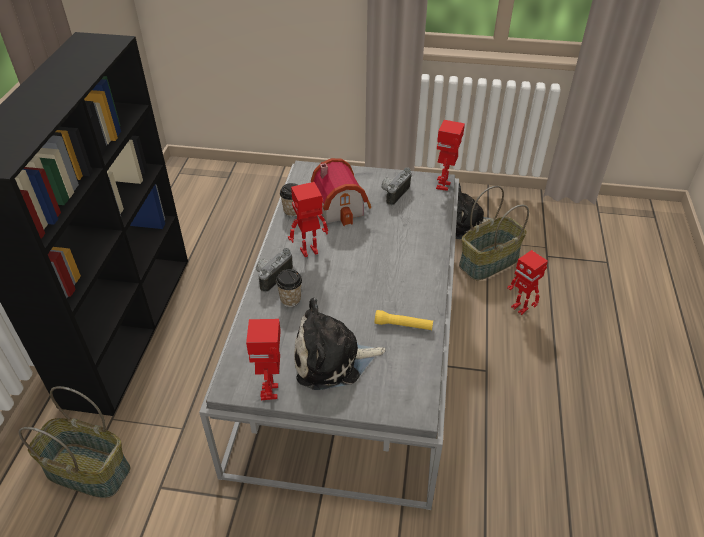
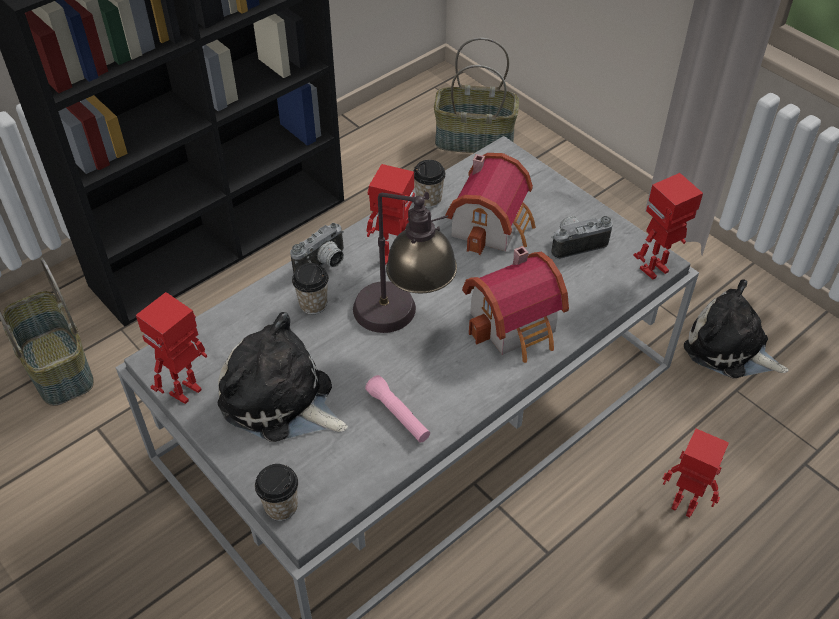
camera: 40 degrees right, 5 degrees up
(272, 276) = (324, 265): camera -> camera turned 150 degrees clockwise
(351, 279) = (403, 321): none -> table lamp
(397, 412) = (281, 507): none -> cup
(403, 325) = (398, 415): yellow flashlight -> pink flashlight
(410, 246) = (517, 325): none -> toy house
(489, 262) = (705, 420): basket -> basket (473, 141)
(520, 308) = (683, 507): toy robot -> toy robot turned 120 degrees clockwise

